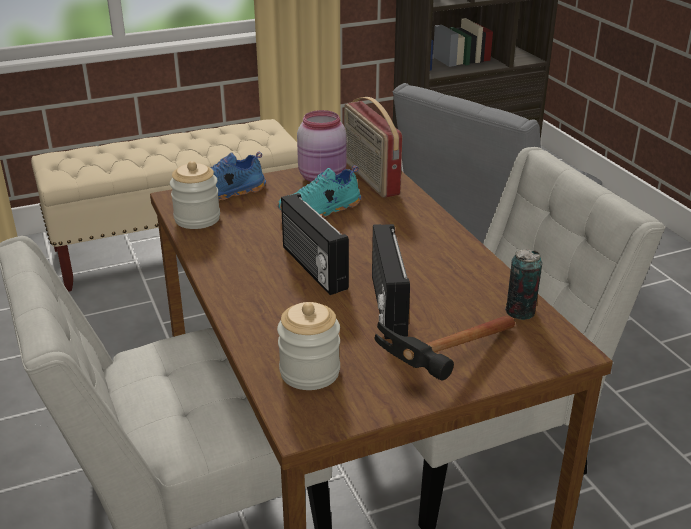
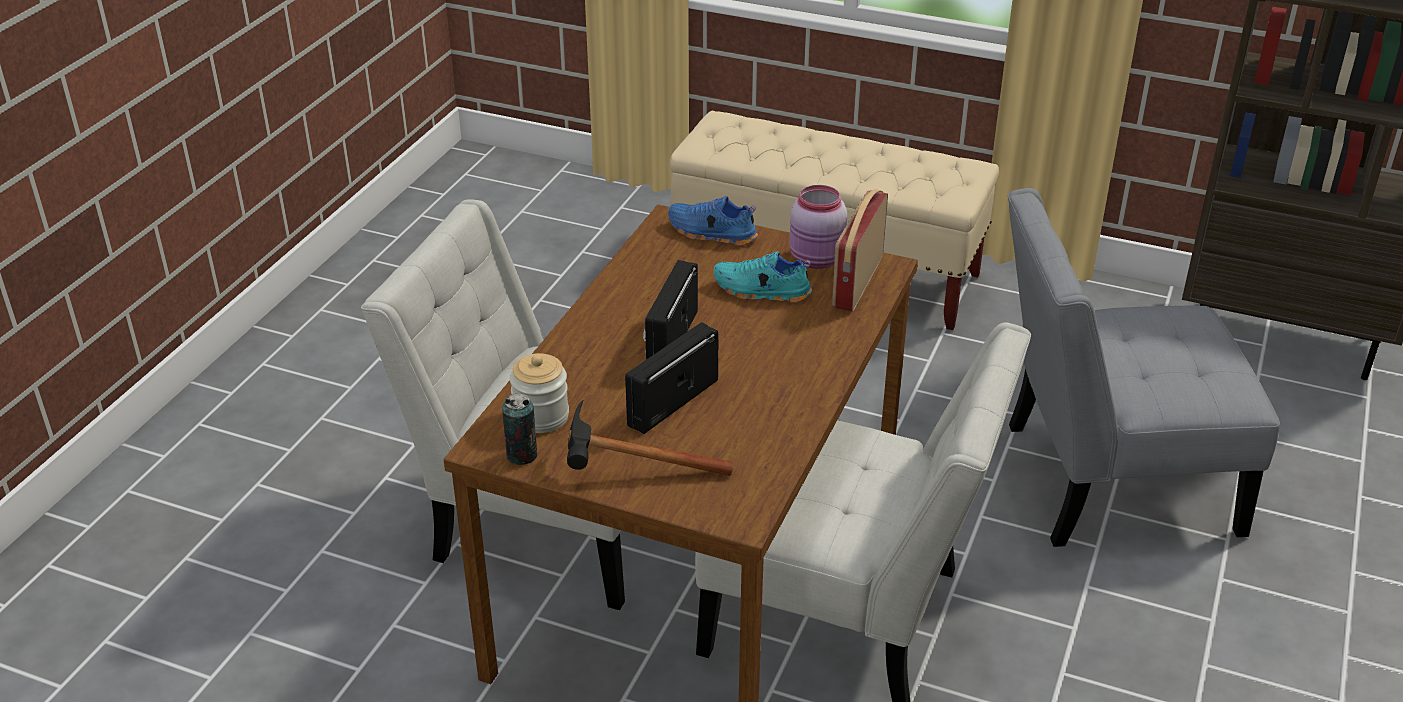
camera: 45 degrees right, 5 degrees up
(197, 219) = (655, 248): jar -> none
(520, 312) = (761, 469): can -> can (522, 455)

